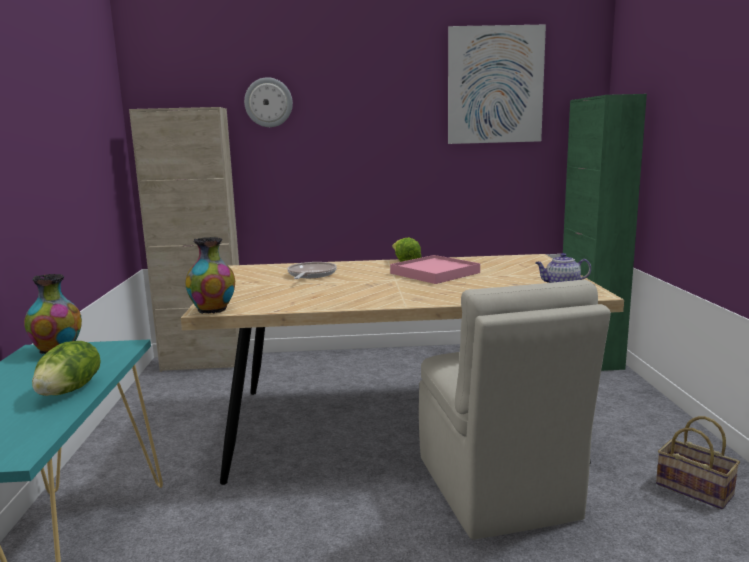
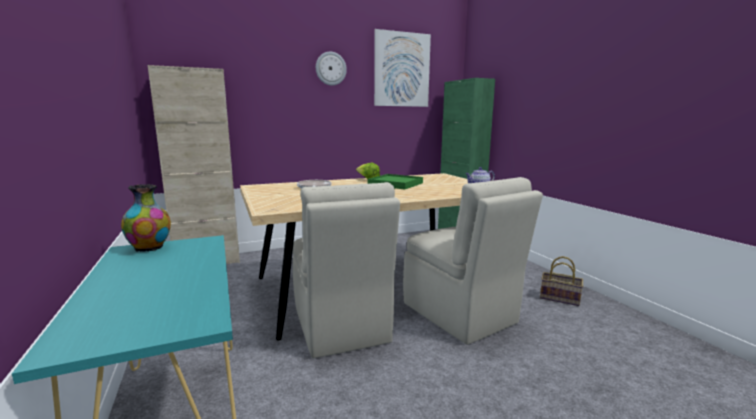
camera: 20 degrees left, 0 degrees up
(70, 390) = (197, 273): lettuce -> none
(213, 310) = (272, 210): vase -> none
(268, 102) = (254, 70): wall clock -> wall clock (330, 68)
(311, 478) = (340, 326): none -> beige chair
(434, 273) = (395, 184): pink tray -> green tray

